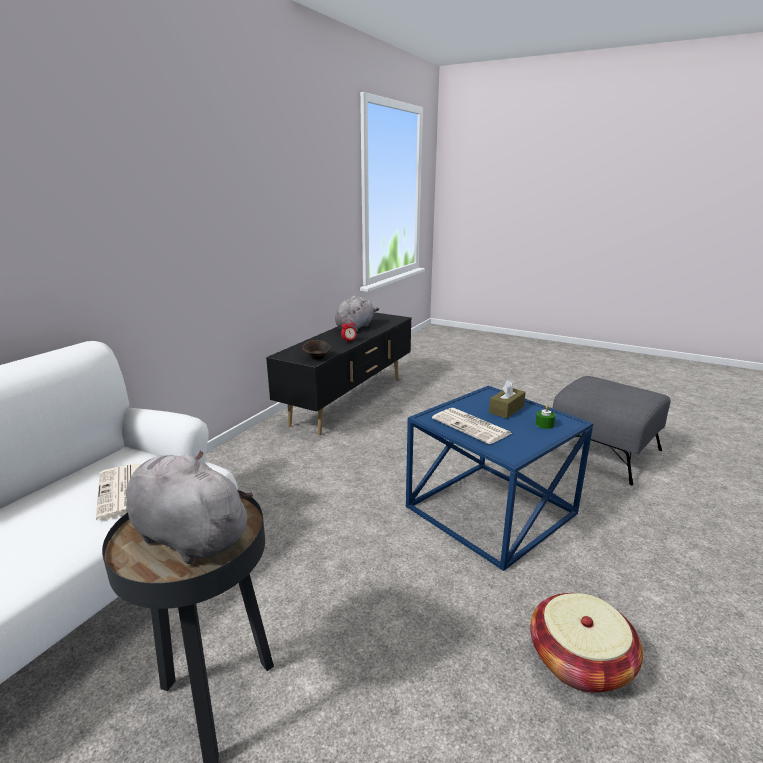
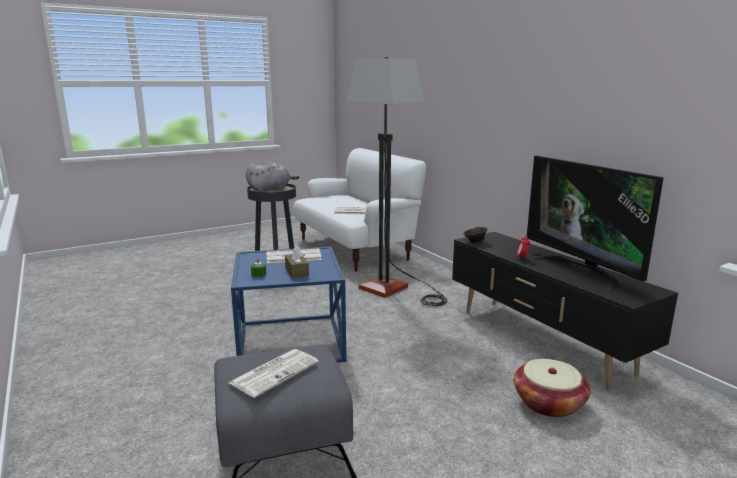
camera: 120 degrees right, 5 degrees down
(286, 489) = (395, 290): none -> floor lamp
(355, 327) = (582, 269): grey plush toy -> television
(580, 661) = (176, 319): basket -> basket (548, 403)
(619, 388) = (275, 372): none -> newspaper

